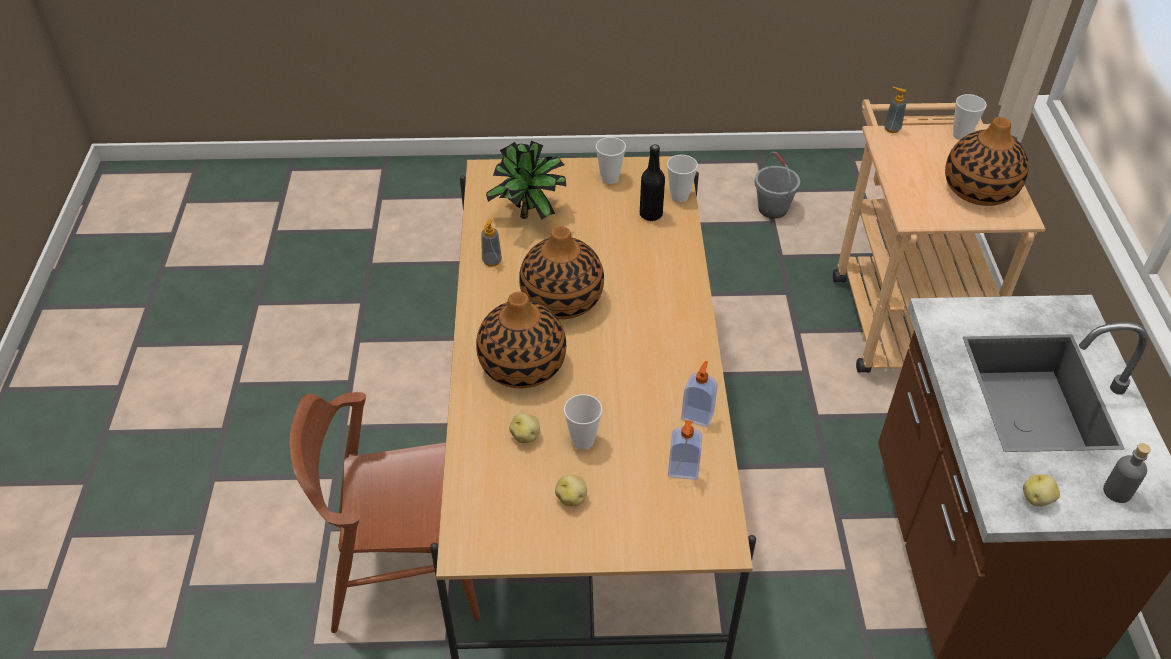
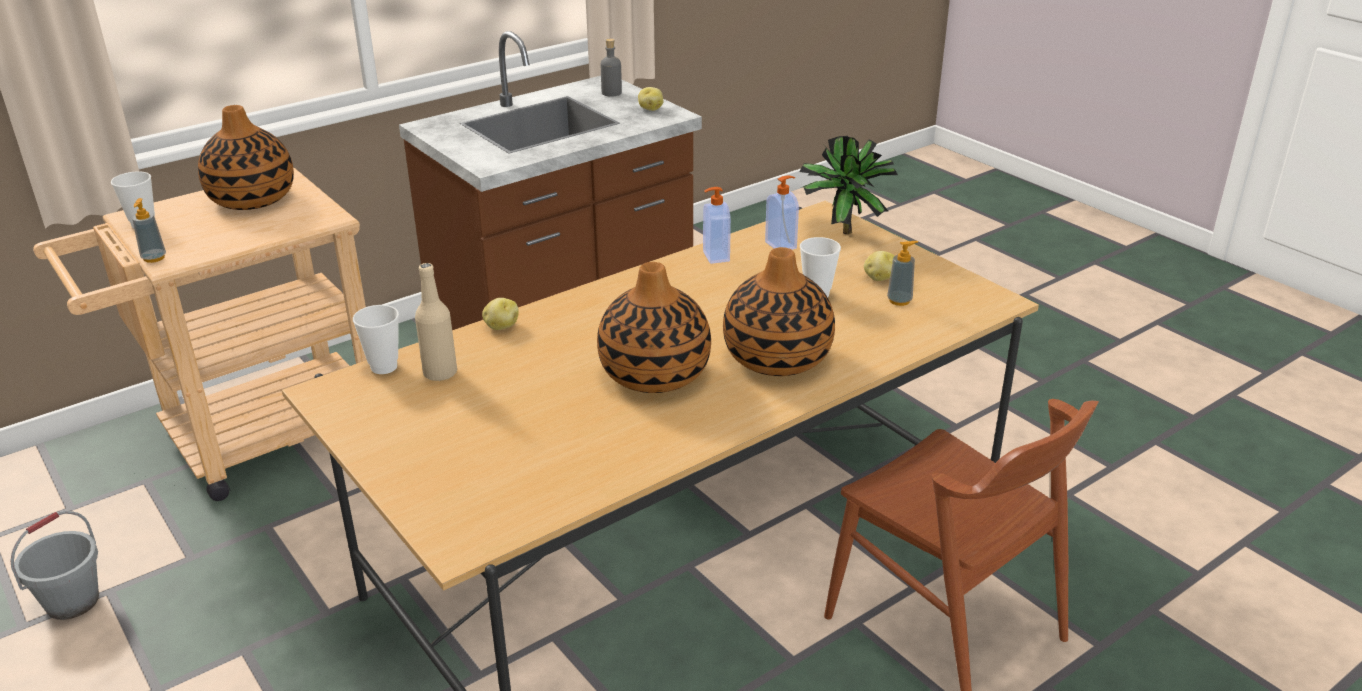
camera: 125 degrees left, 15 degrees down
(492, 261) = (647, 448): soap dispenser -> soap dispenser (899, 300)
(525, 435) = (854, 321): potato -> potato (501, 326)
(530, 216) = (528, 458): potted plant -> potted plant (841, 230)
(610, 178) = (385, 429): cup -> none
(651, 214) = (440, 373): black bottle -> beige bottle

